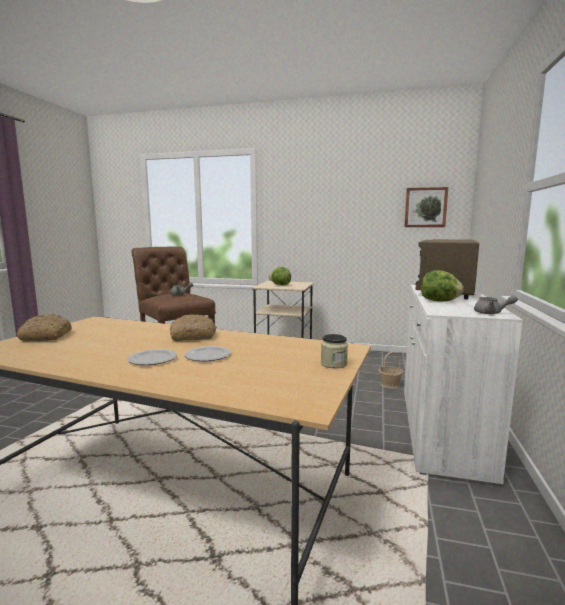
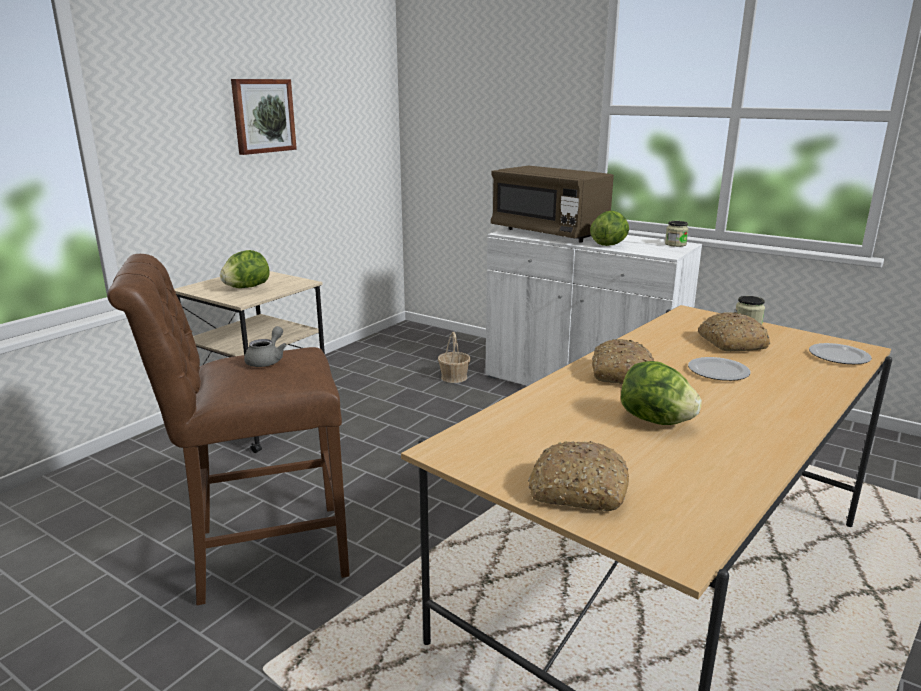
camera: 70 degrees left, 10 degrees up
(120, 344) = (655, 421): none -> lettuce
(153, 359) = (732, 400): plate -> plate (837, 356)
(278, 359) = (730, 343): none -> bread
(425, 207) = (358, 112): picture -> picture (263, 116)
(491, 313) = (675, 244): grey teapot -> jar

